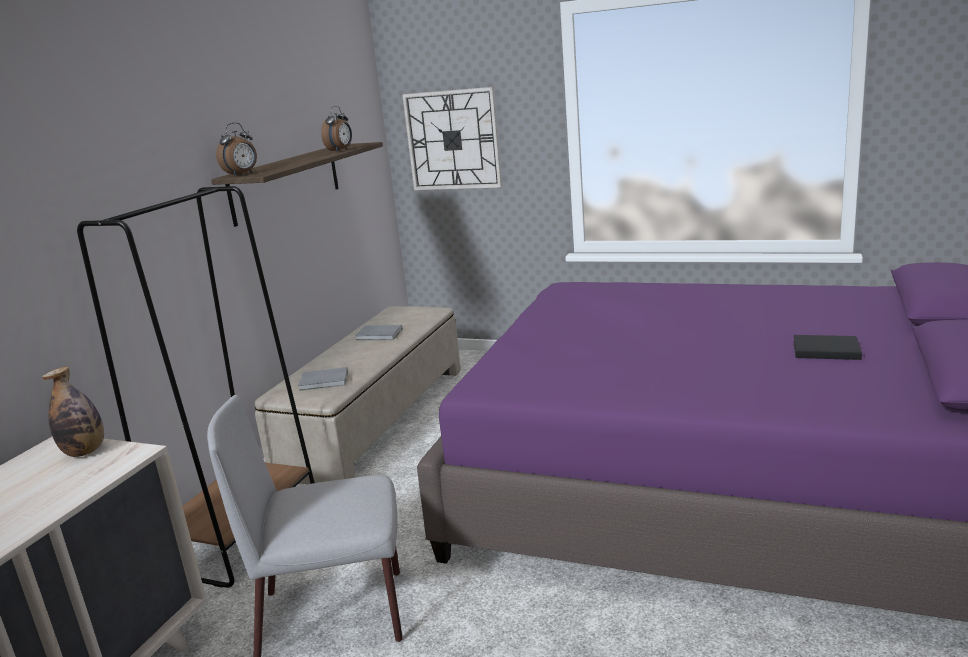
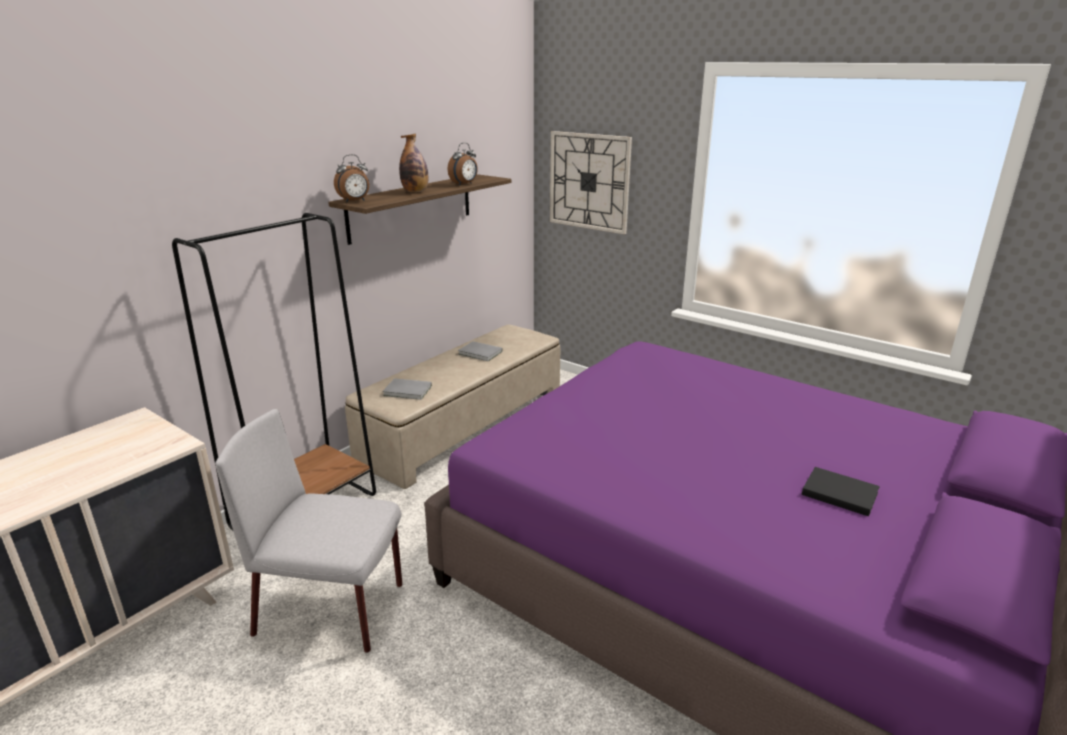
camera: 15 degrees right, 5 degrees up
(85, 452) = (147, 432): bottle -> bottle (415, 192)

